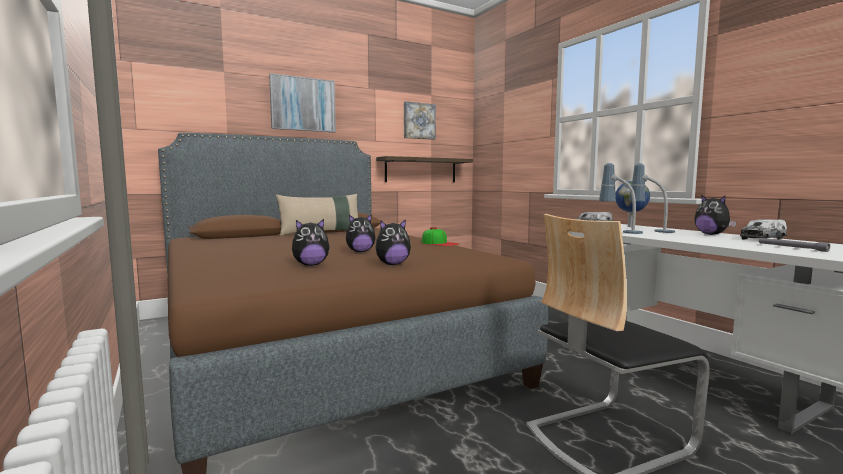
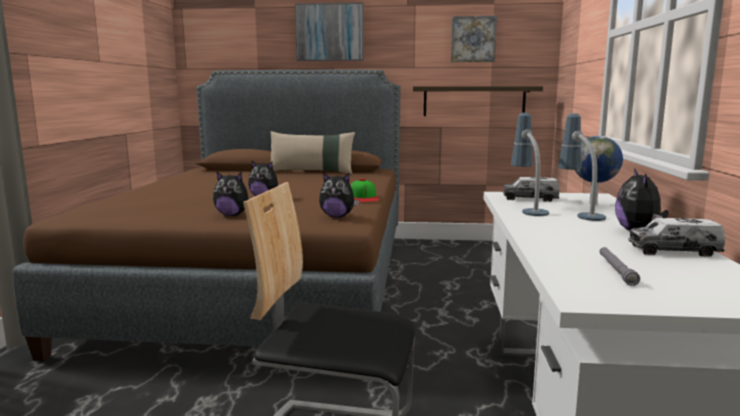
camera: 35 degrees right, 5 degrees up
(311, 265) = (176, 206): plush toy -> plush toy (337, 216)

